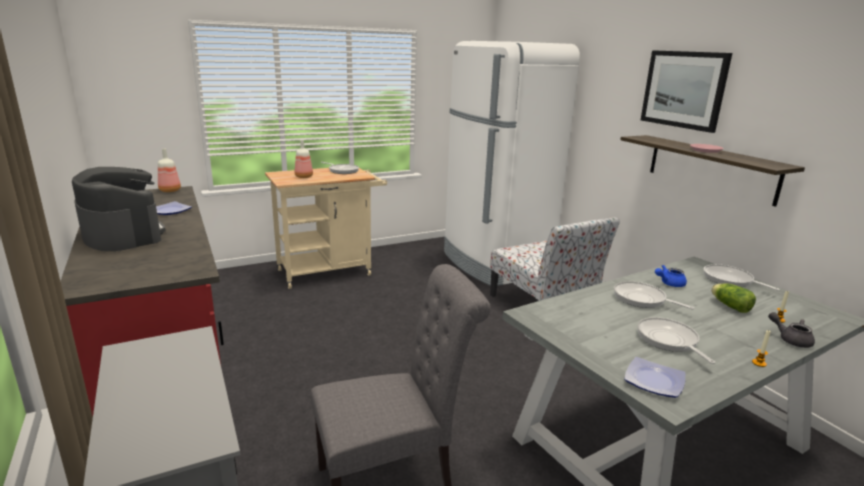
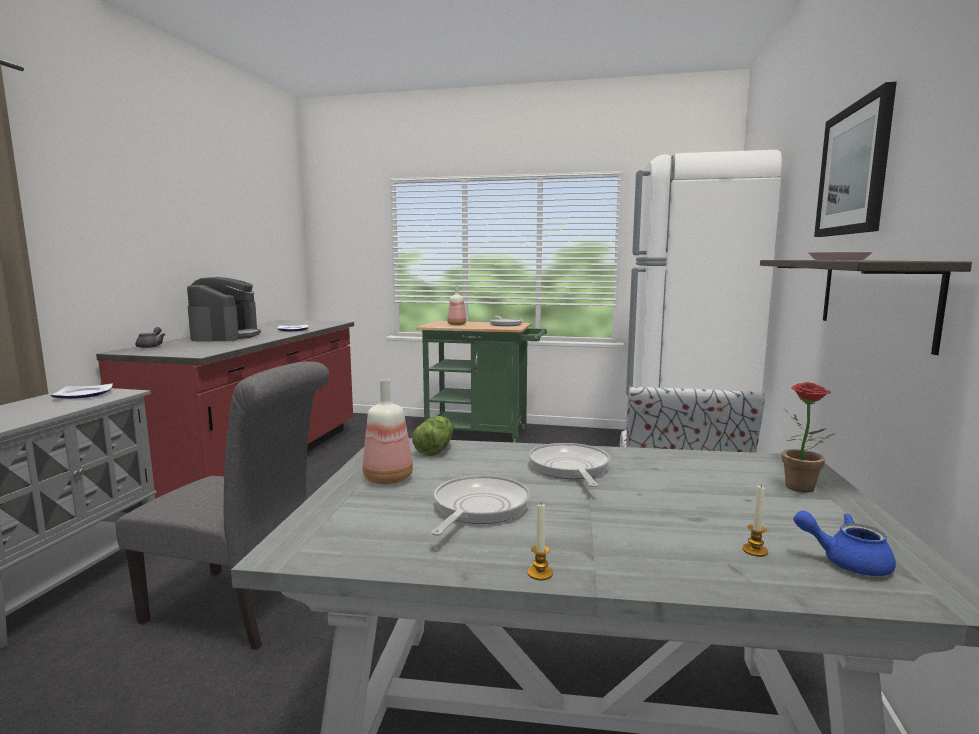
camera: 40 degrees right, 10 degrees down
(170, 190) = (331, 322): bottle -> bottle (389, 479)
(330, 271) = (483, 436): beige cart -> green cart
(652, 381) = (335, 528): plate -> plate (83, 394)
(669, 283) = (665, 467): blue teapot -> blue teapot (846, 561)
(729, 305) = (701, 510): lettuce -> lettuce (436, 448)
(730, 280) = (803, 489): frying pan -> potted plant
(790, 339) = (698, 576): grey teapot -> grey teapot (151, 346)

